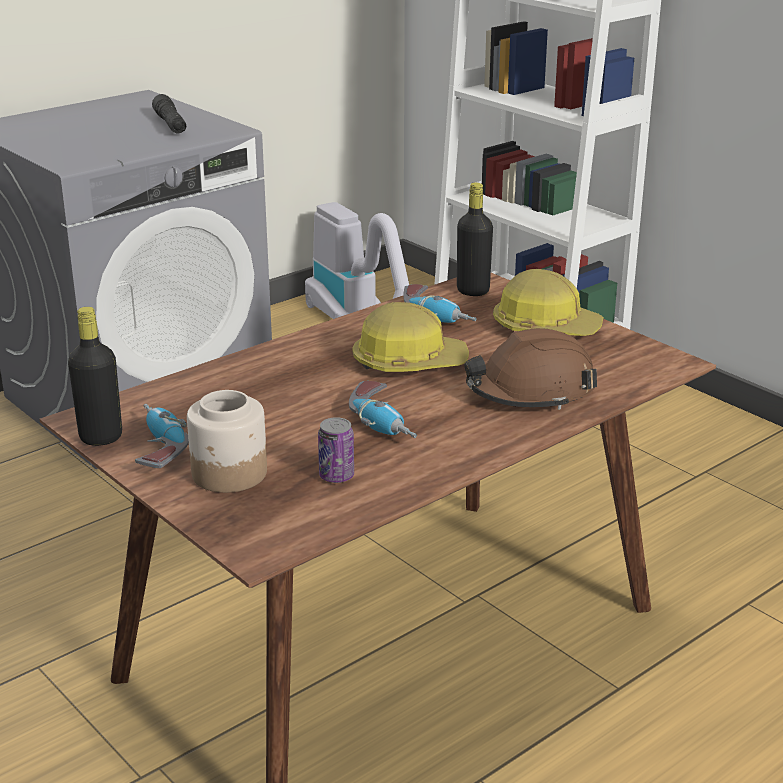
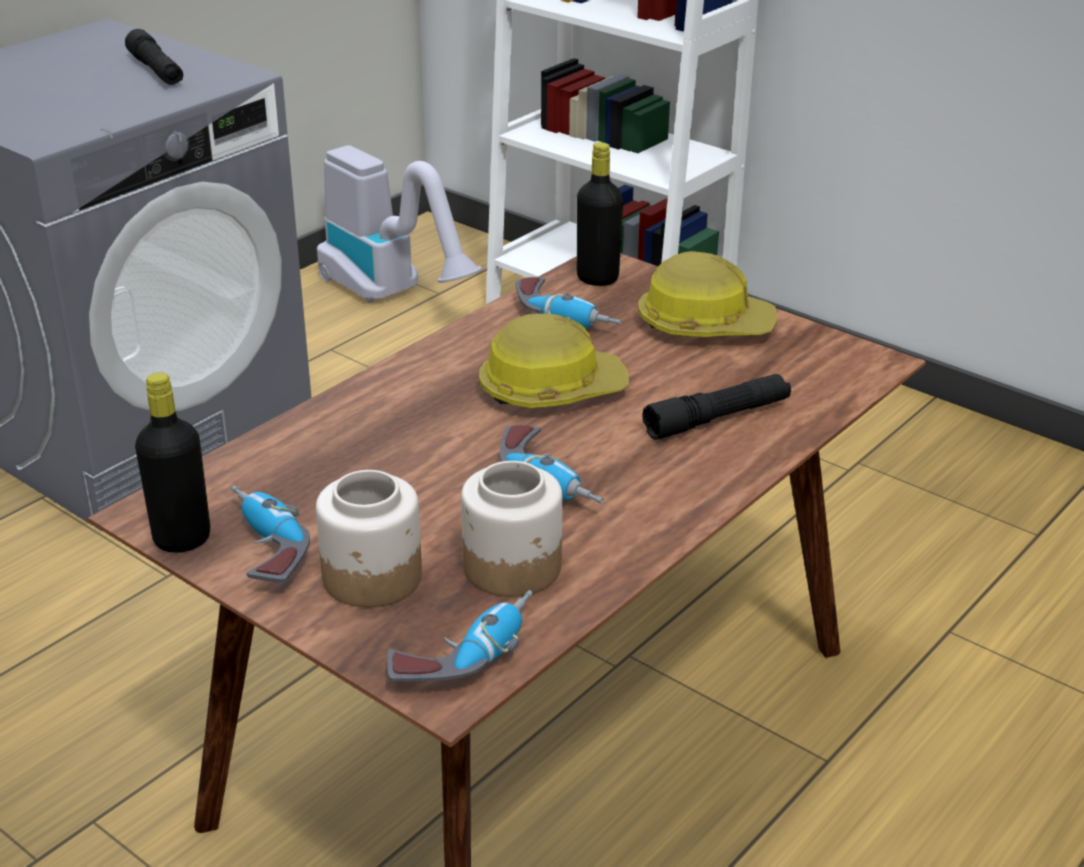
camera: 10 degrees left, 5 degrees up
(280, 528) = (465, 654): none -> power drill
(336, 476) = (513, 567): can -> jar
(531, 391) = (717, 418): brown hard hat -> black flashlight

